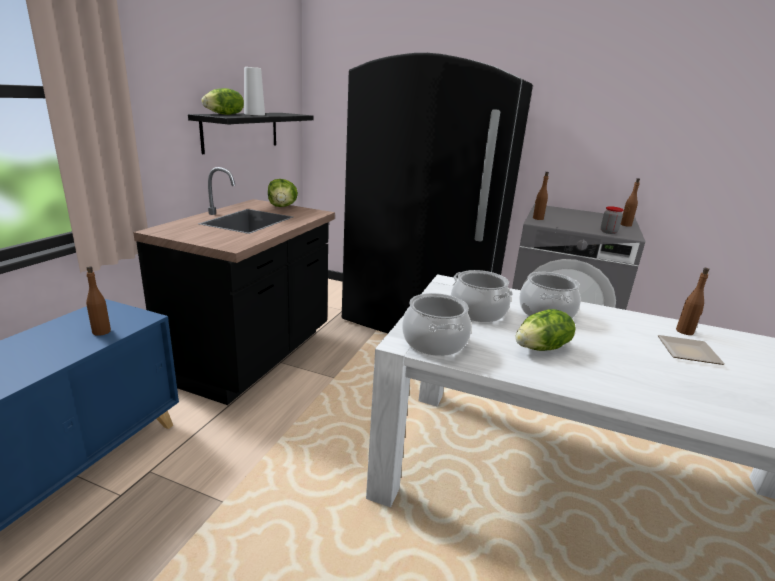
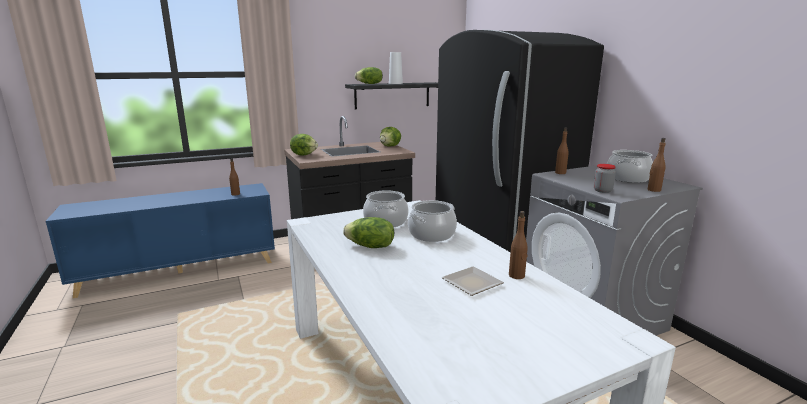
camera: 45 degrees right, 5 degrees down
(201, 237) = (304, 155): none -> lettuce
(435, 342) = (319, 226): cooking pot -> cooking pot (628, 178)

